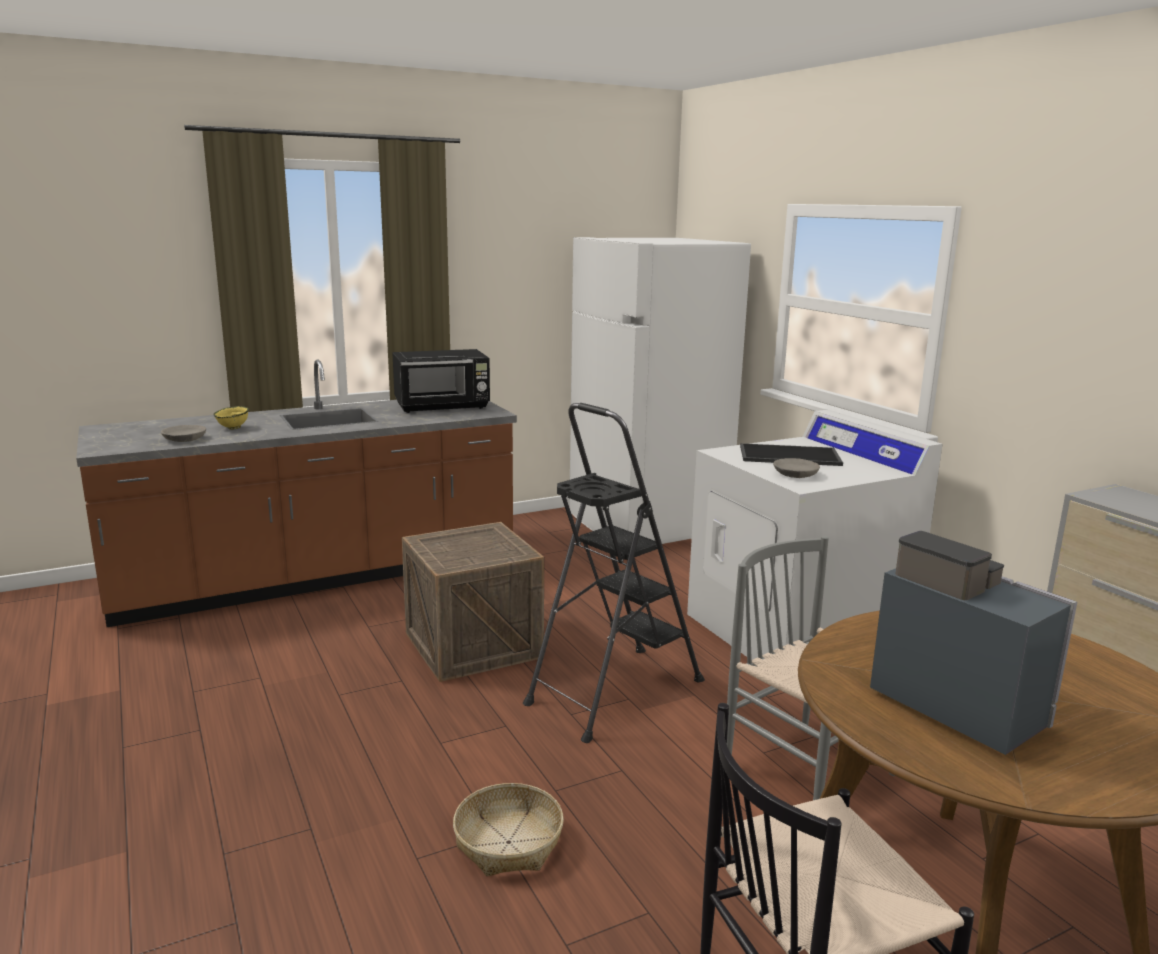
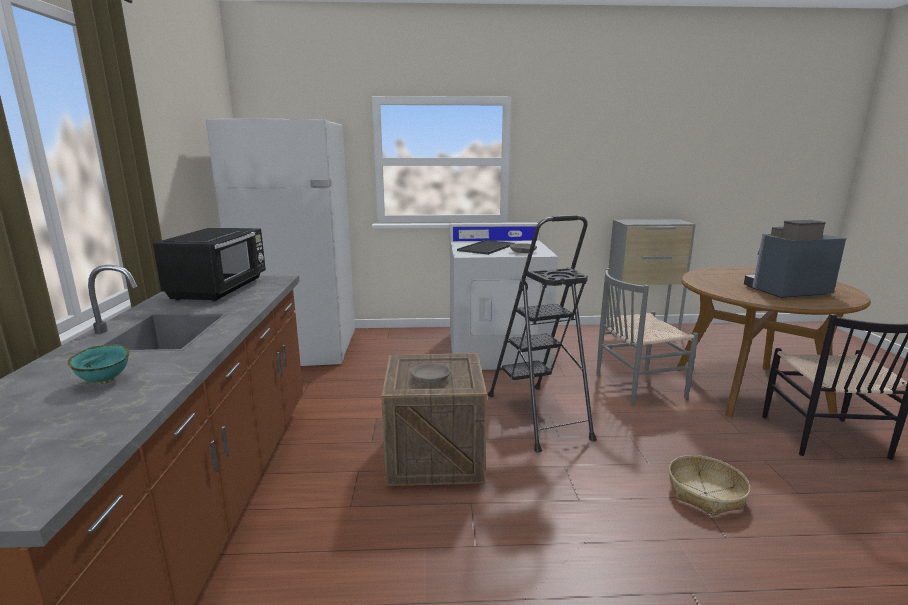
camera: 65 degrees left, 0 degrees up
(184, 439) = (102, 417): grey bowl -> grey bowl (431, 379)
(233, 428) = (106, 380): yellow bowl -> turquoise bowl

